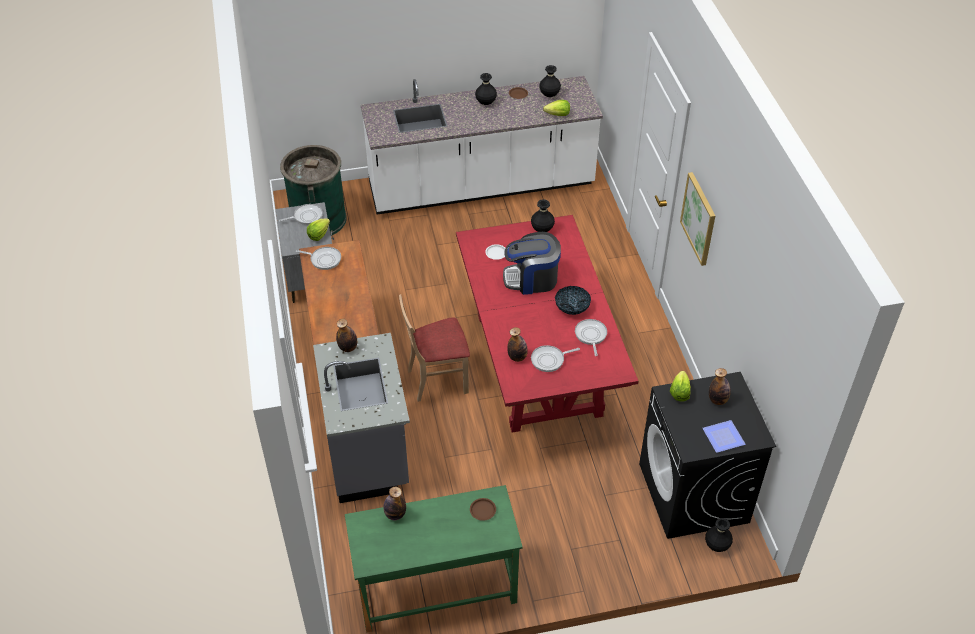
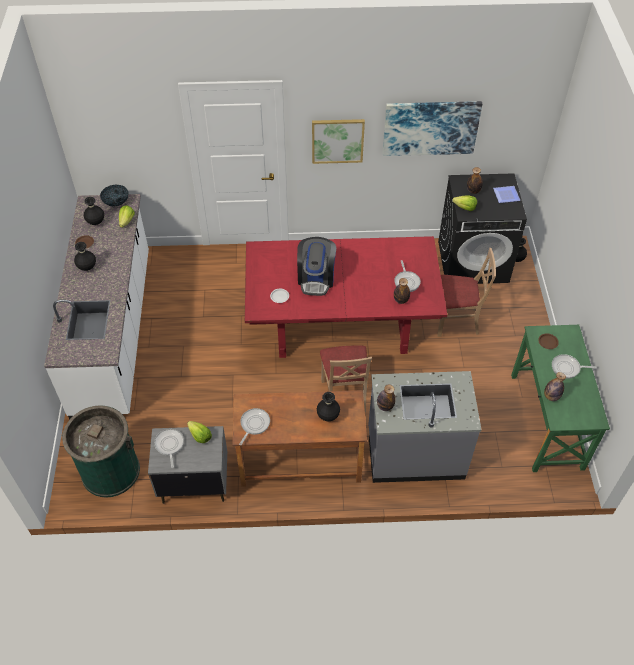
camera: 80 degrees left, 5 degrees up
(542, 230) = (259, 263): black vase -> black vase (328, 416)
(572, 307) = (353, 259): bowl -> bowl (116, 201)
(578, 480) = (456, 321): none -> beige chair
(590, 335) = (385, 253): frying pan -> frying pan (567, 368)
(745, 290) = (430, 127): none -> picture

